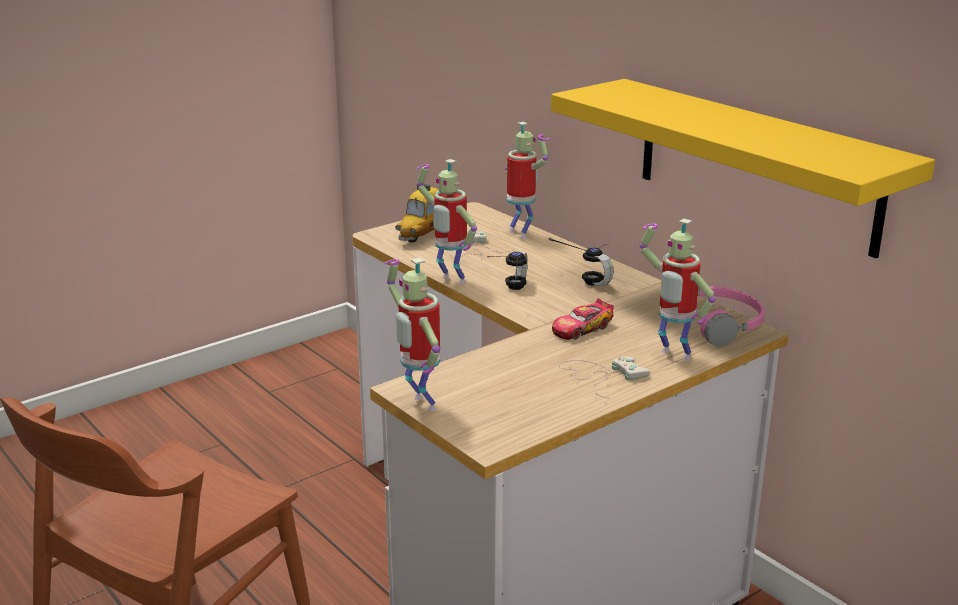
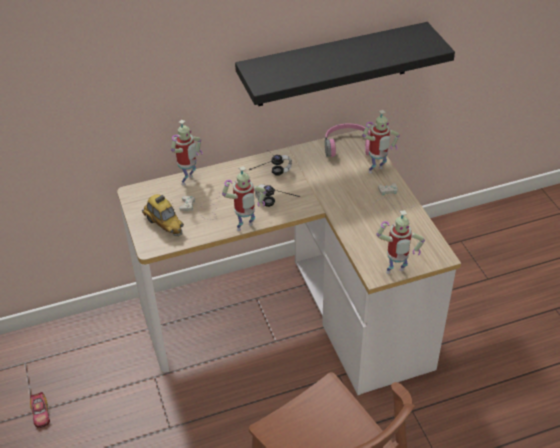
camera: 70 degrees left, 20 degrees up
(521, 233) = (189, 181): toy robot -> toy robot turned 135 degrees clockwise
(581, 329) = (333, 193): toy car -> toy car (41, 413)
(756, 164) = (333, 65): yellow shelf -> black shelf

